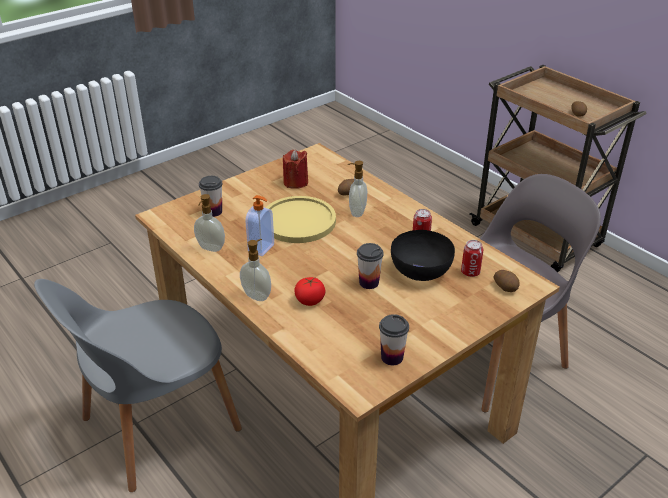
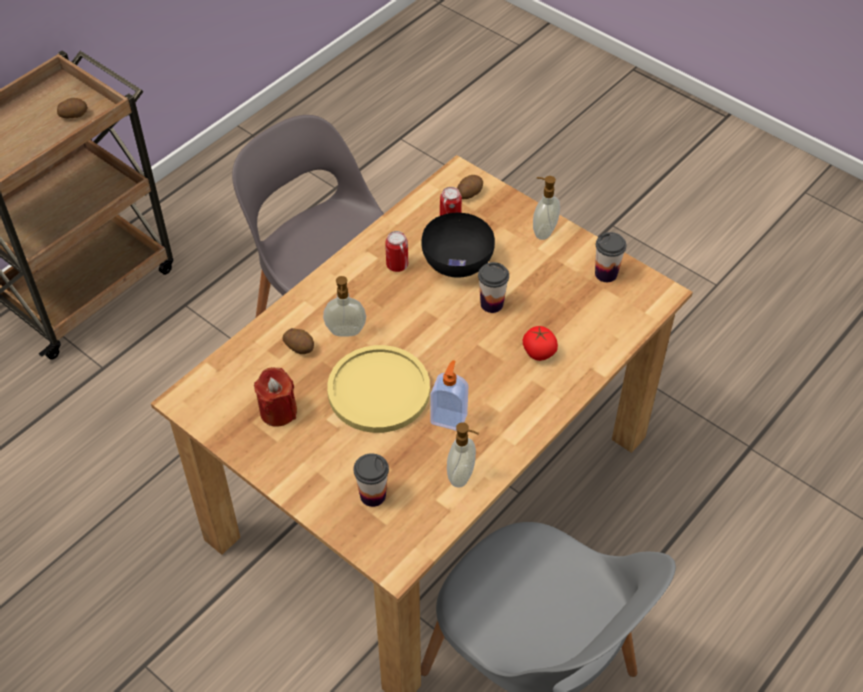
camera: 100 degrees left, 15 degrees up
(257, 295) = (543, 403): soap dispenser -> soap dispenser (543, 231)

